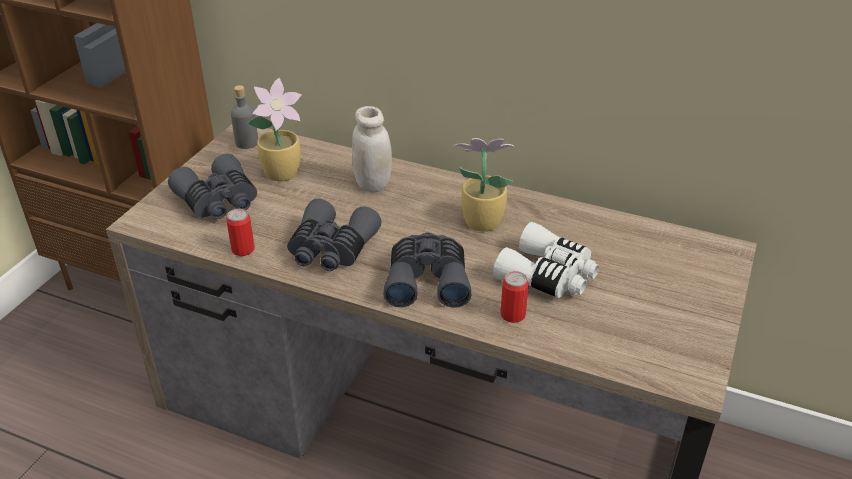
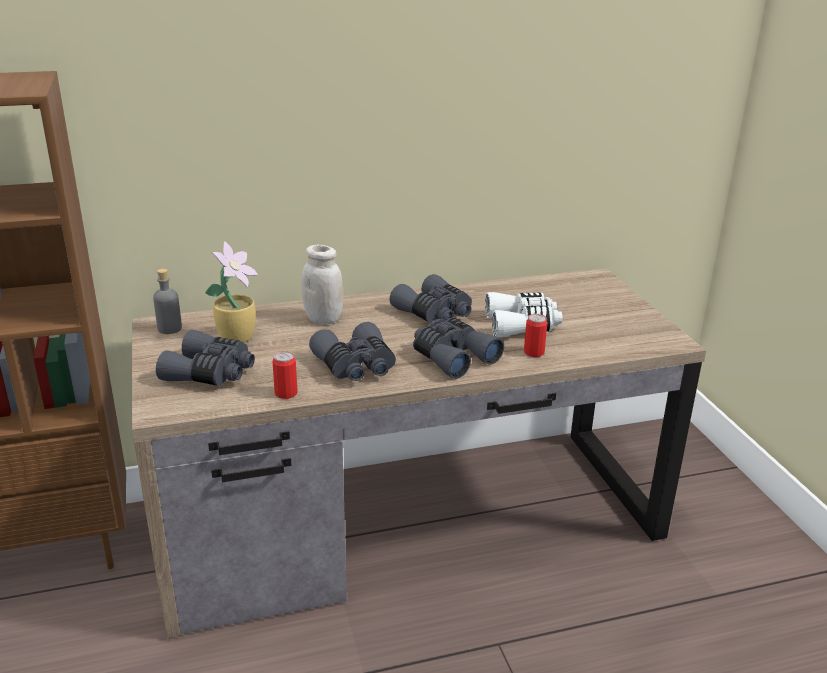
camera: 40 degrees left, 10 degrees down
(480, 221) = (435, 313): potted plant -> grey binoculars

